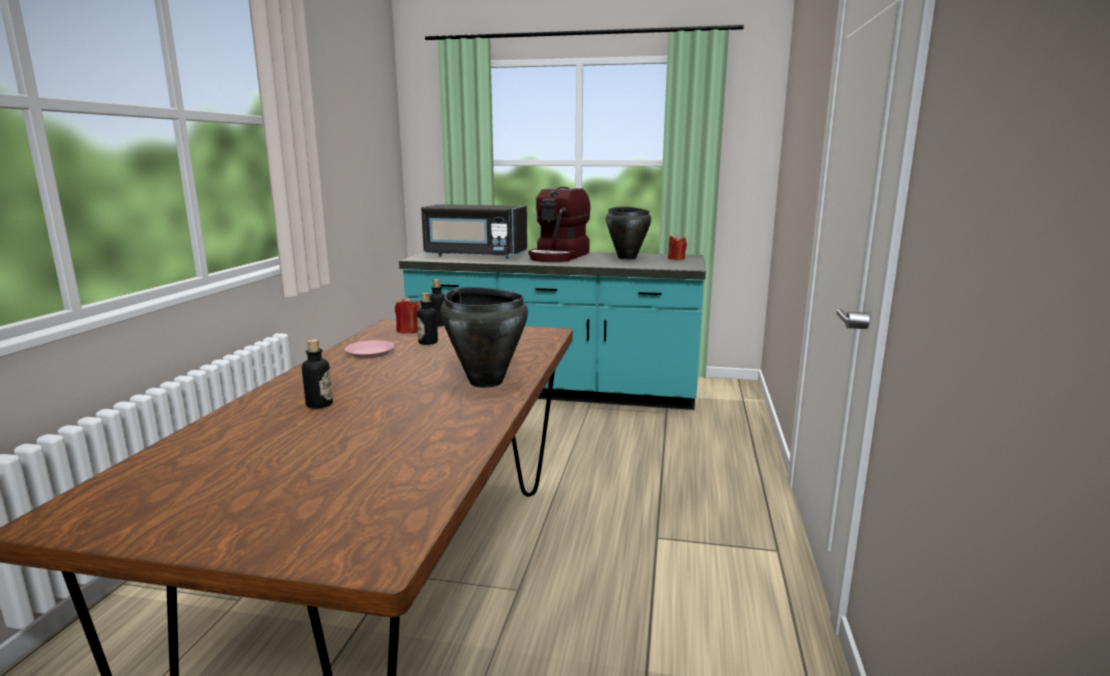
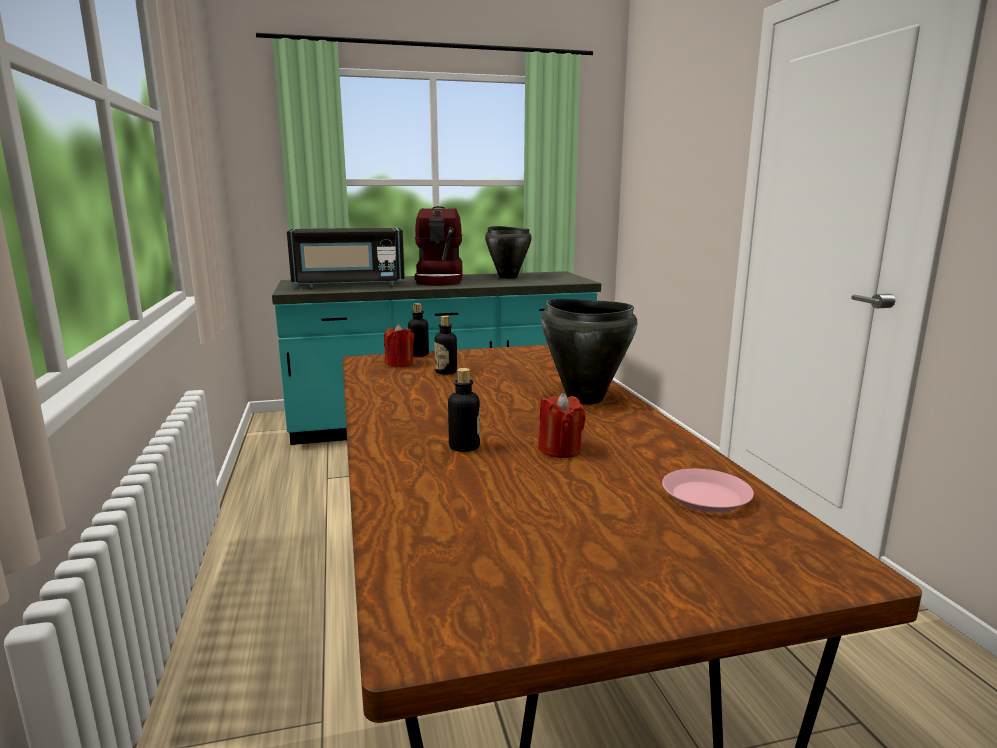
camera: 25 degrees left, 0 degrees up
(370, 353) = (405, 390): pink plate -> pink plate (706, 497)
(676, 258) = (553, 275): red candle -> red candle (560, 450)

